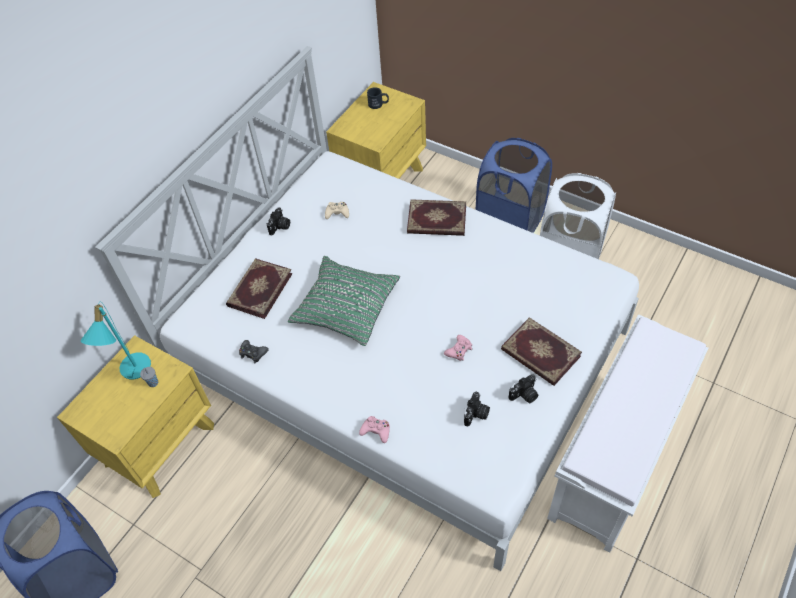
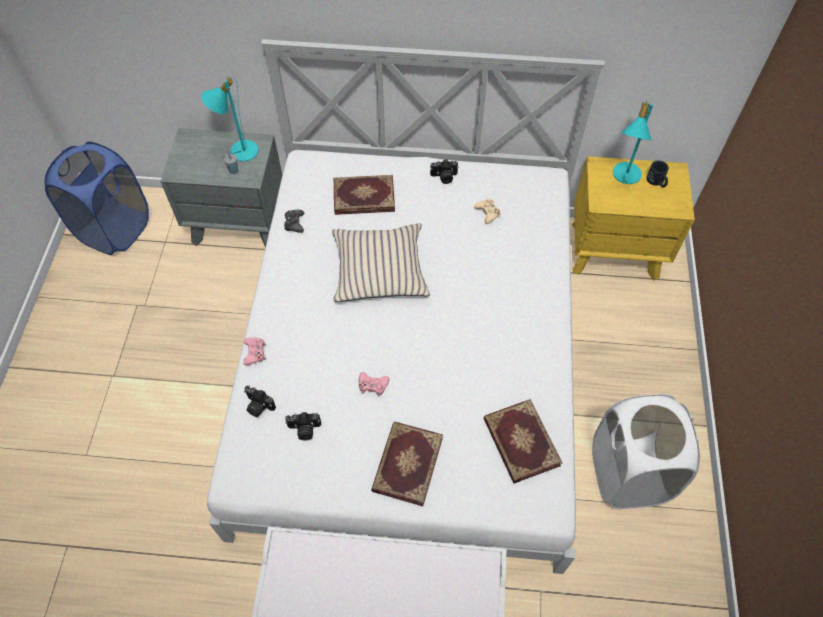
camera: 60 degrees right, 5 degrees up
(160, 444) = (239, 222): yellow nightstand -> grey nightstand
(345, 306) = (379, 269): green pillow -> beige pillow
(361, 119) = (624, 176): none -> turquoise table lamp
(437, 221) = (529, 301): book -> book (520, 442)
(510, 221) = (640, 393): blue laundry basket -> none
(524, 395) = (348, 467): camera -> camera (258, 406)

